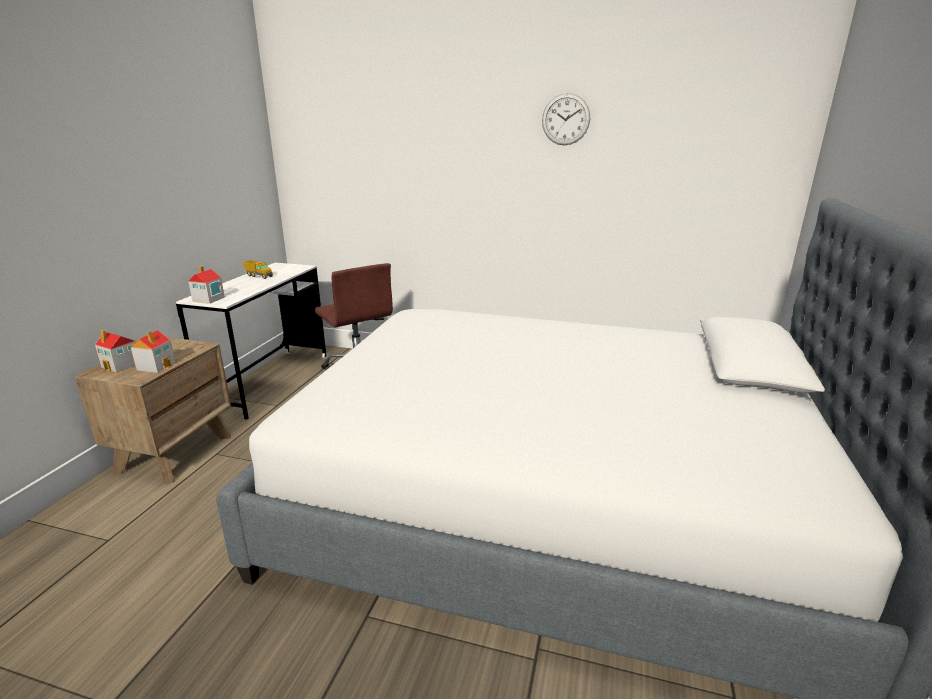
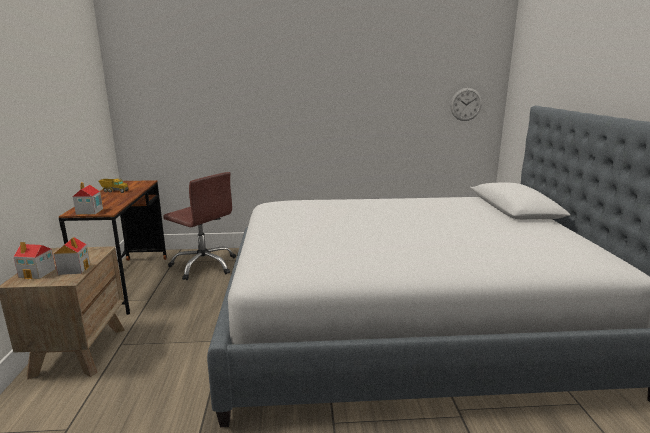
camera: 20 degrees left, 5 degrees down
(269, 382) = (128, 283): white desk -> brown desk
(565, 119) = (352, 61): wall clock -> wall clock (466, 104)

